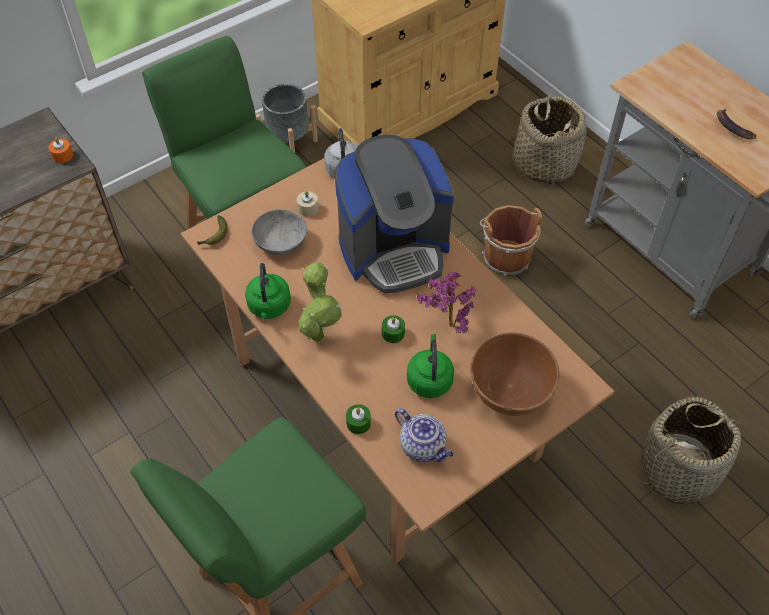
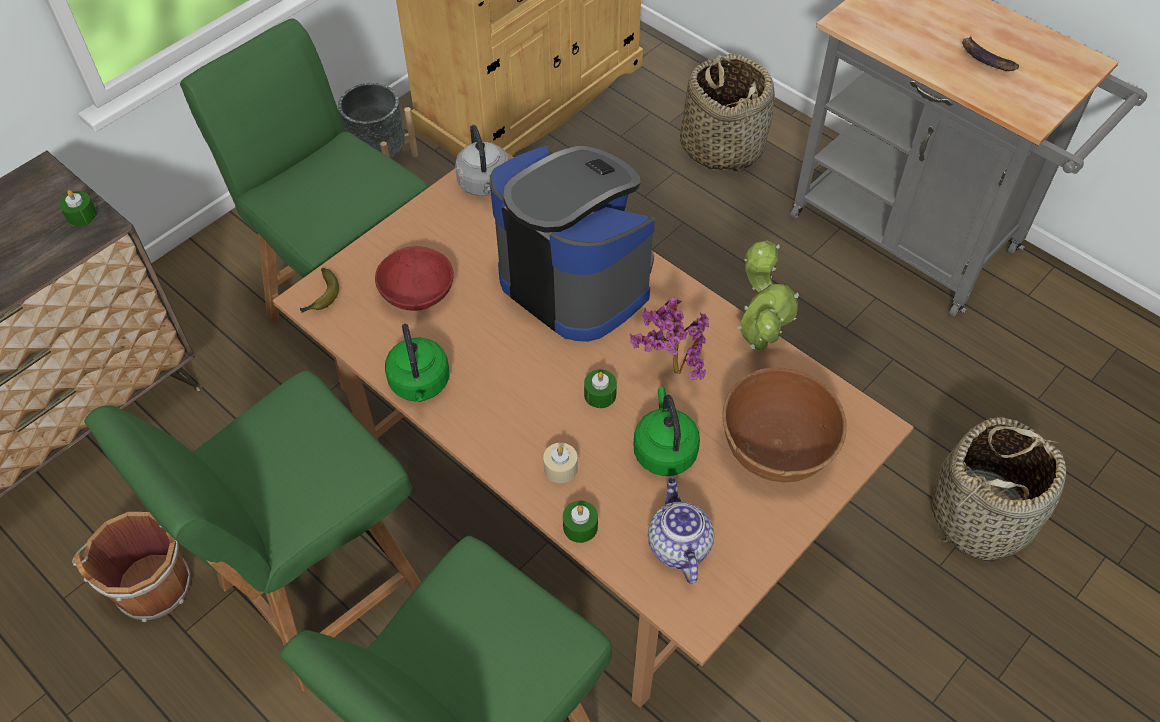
camera: 10 degrees left, 0 degrees up
(62, 155) = (81, 215): orange candle -> green candle
(186, 444) = (318, 592): none -> green chair
(280, 242) = (416, 292): grey bowl -> red bowl
(308, 208) = (445, 241): beige candle -> beige candle (560, 468)
(319, 334) = (498, 412): potted plant -> potted plant (758, 341)
(394, 249) = (576, 280): coffee machine -> coffee machine turned 105 degrees counterclockwise
(423, 447) = (677, 545): teapot -> teapot turned 135 degrees counterclockwise
(505, 257) = (697, 273): brown bucket -> brown bucket (152, 584)

